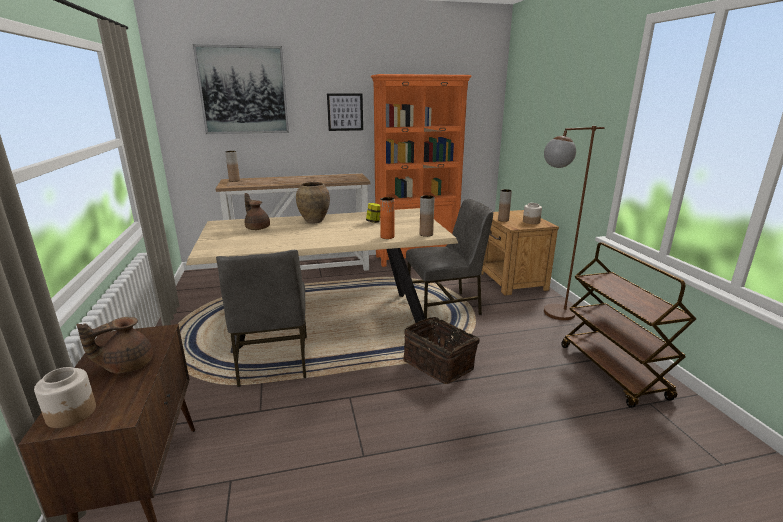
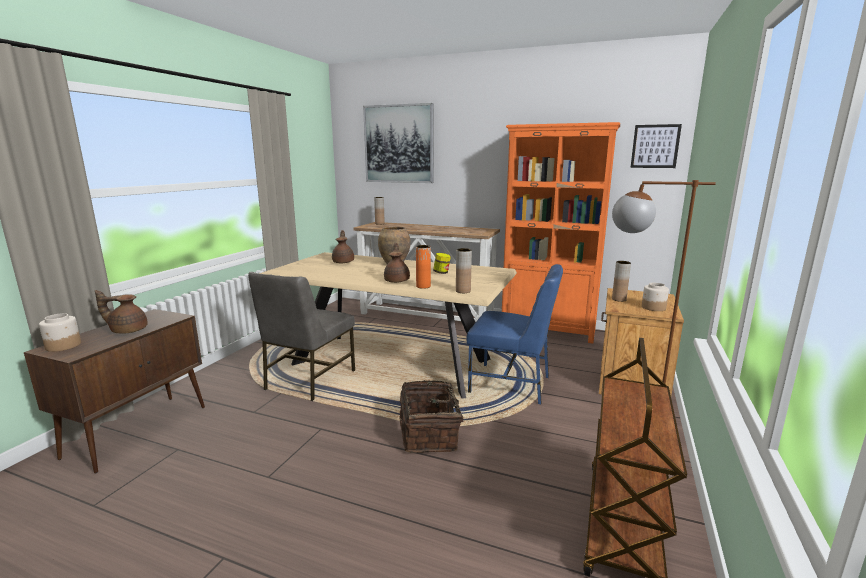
camera: 35 degrees right, 5 degrees down
(345, 112) = (487, 165): picture -> picture (655, 146)
(353, 236) = (397, 280): none -> brown teapot
(445, 307) = (511, 384): grey chair -> blue chair

